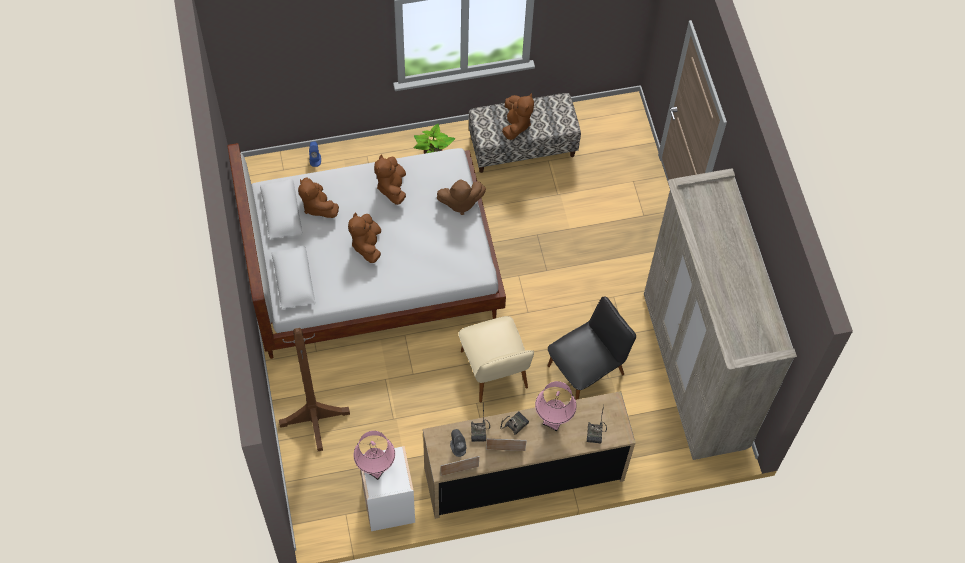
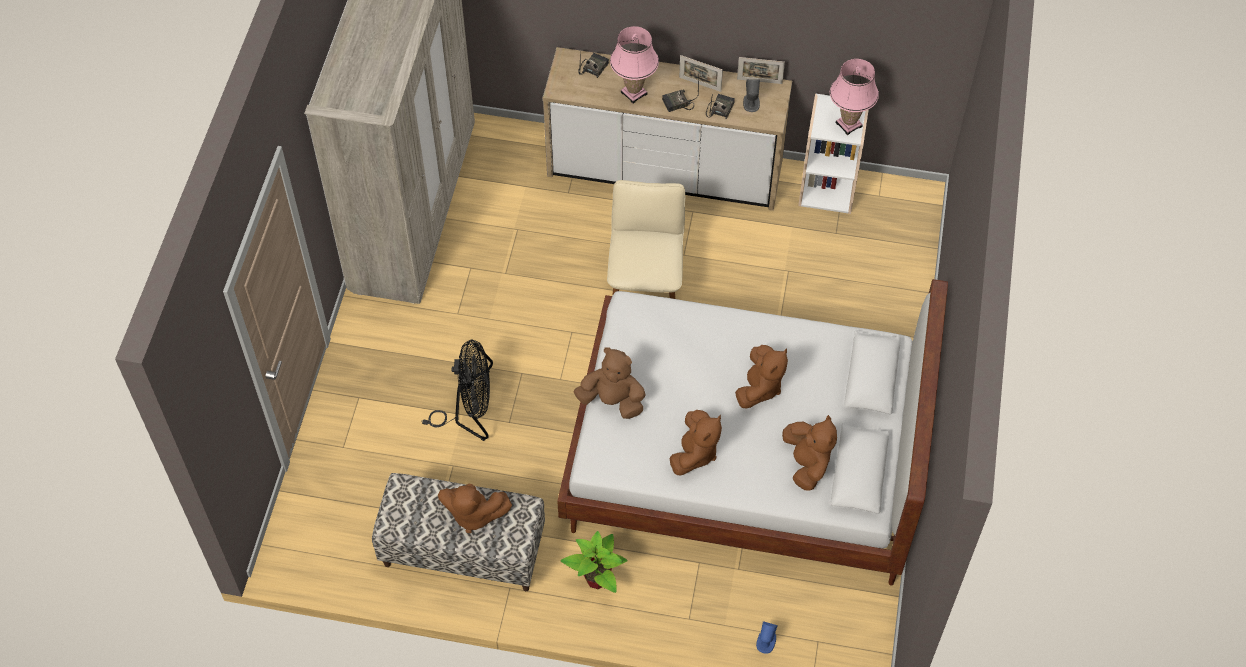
camera: 155 degrees left, 5 degrees down
(314, 418) = (882, 302): brown clothes rack -> none
(516, 124) = (473, 514): brown plush toy -> brown plush toy turned 105 degrees counterclockwise
(568, 234) = (469, 407): none -> black fan
(586, 370) = (538, 246): black chair -> none

